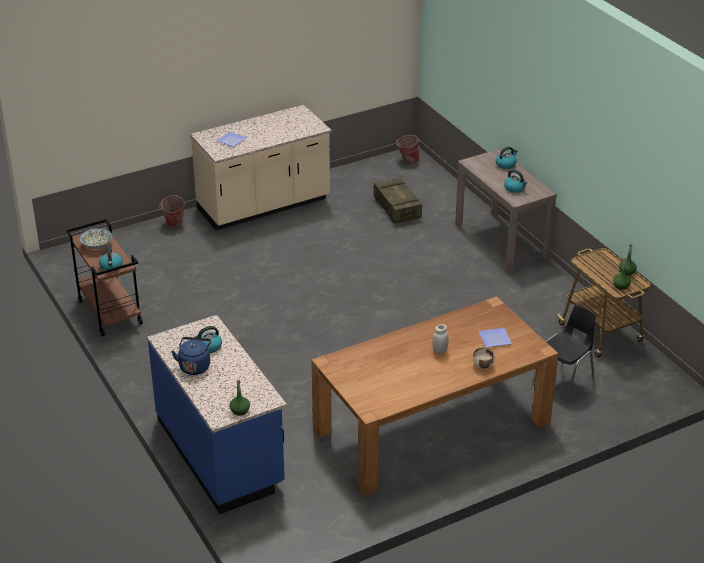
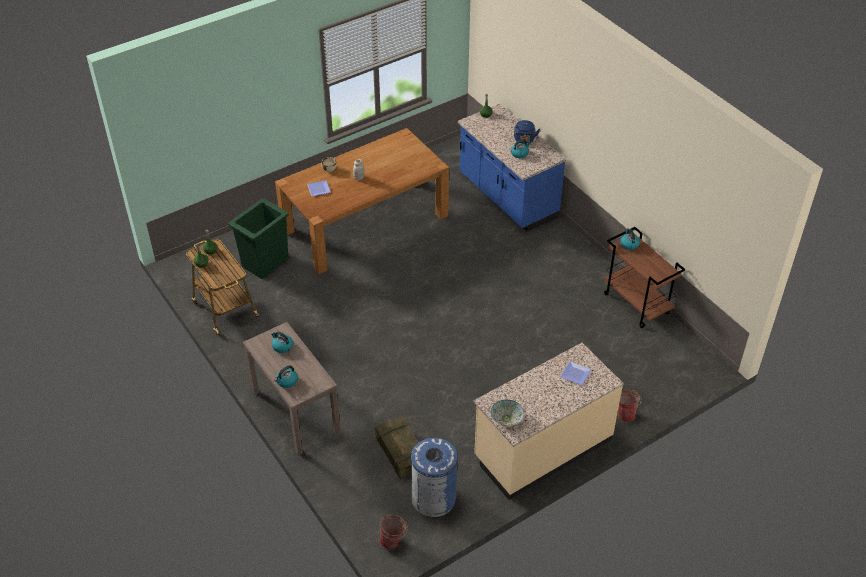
camera: 175 degrees right, 10 degrees up
(97, 245) = (652, 265): bowl -> bowl (506, 418)
(370, 181) = (434, 498): none -> blue trash can
(564, 382) = (264, 263): black chair -> green trash can

